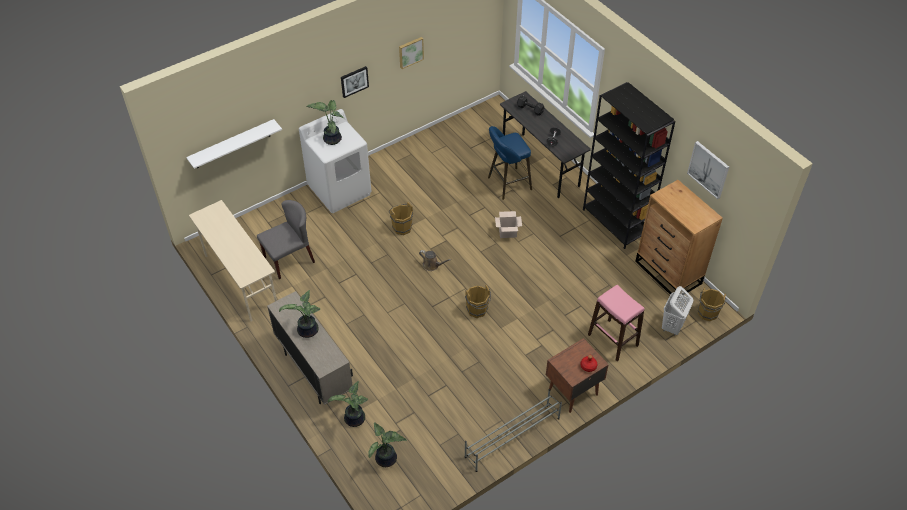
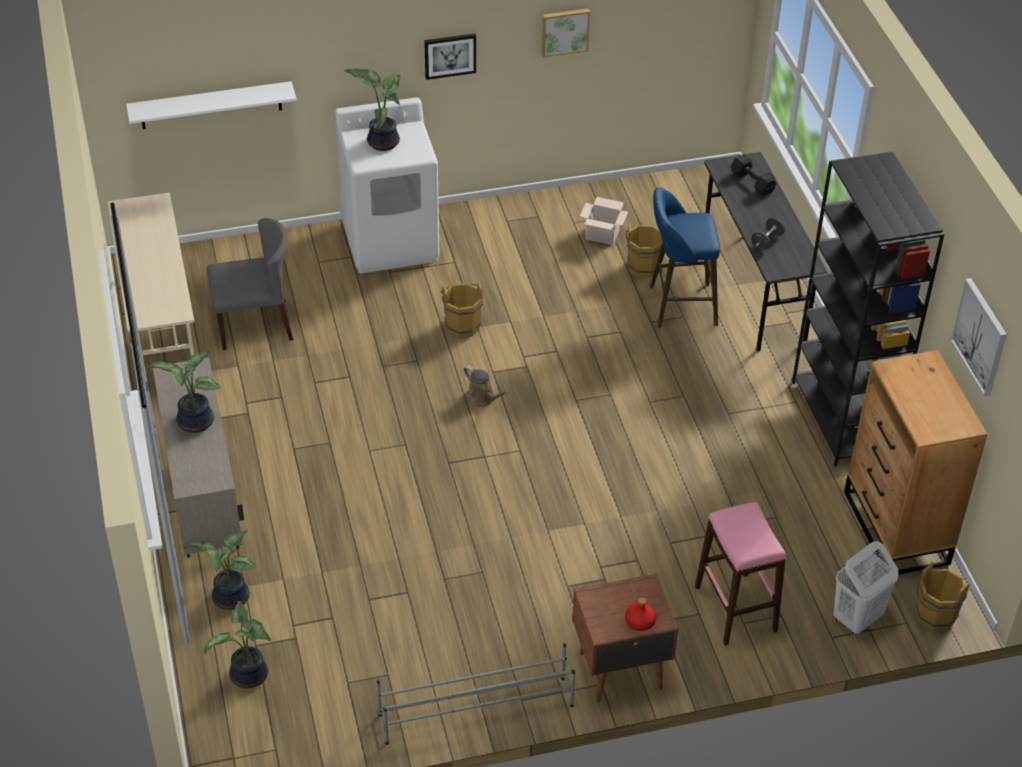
camera: 20 degrees right, 5 degrees down
(477, 311) = (521, 492): brown bucket -> brown bucket (643, 269)
(508, 232) = (640, 382): cardboard box -> cardboard box (603, 235)

